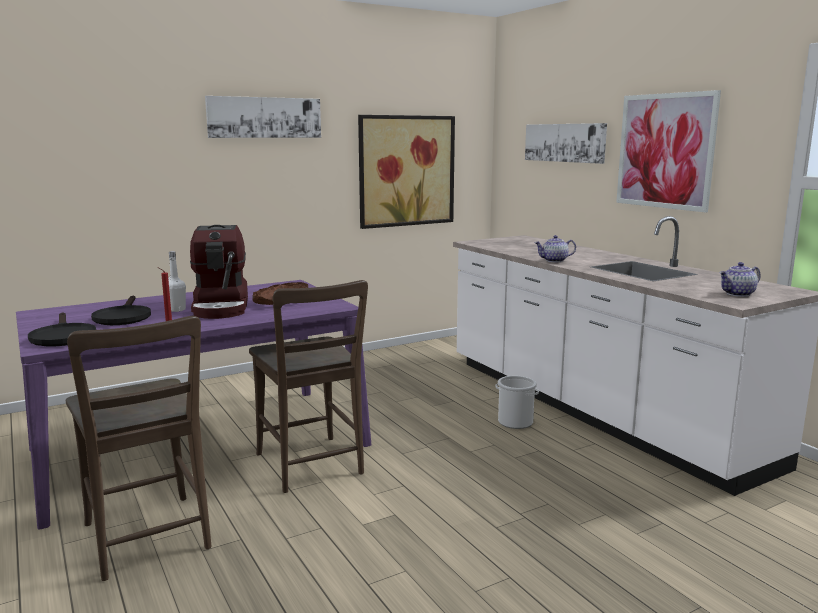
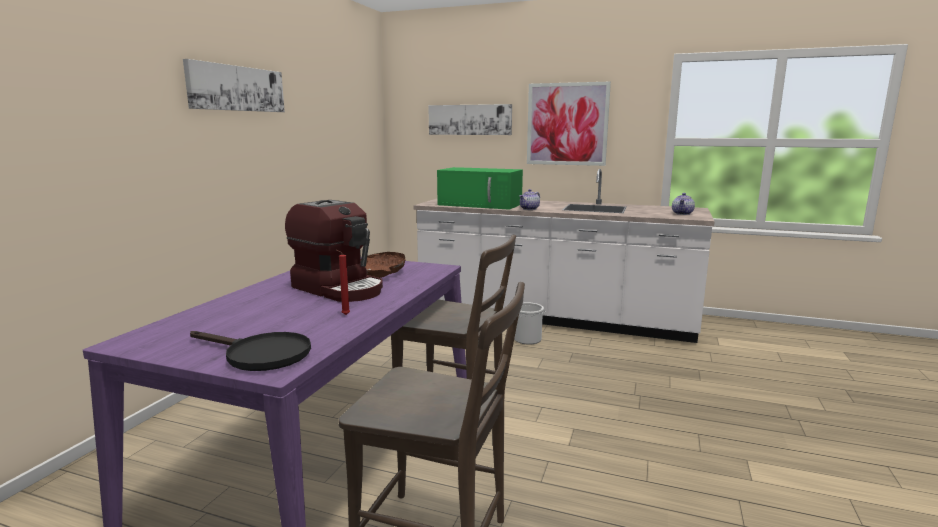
camera: 40 degrees left, 0 degrees up
(123, 317) = (263, 320): black frying pan -> none
(177, 310) = (301, 300): white bottle -> none
(406, 171) = (339, 146): picture -> none
(522, 249) = (481, 204): none -> green microwave

